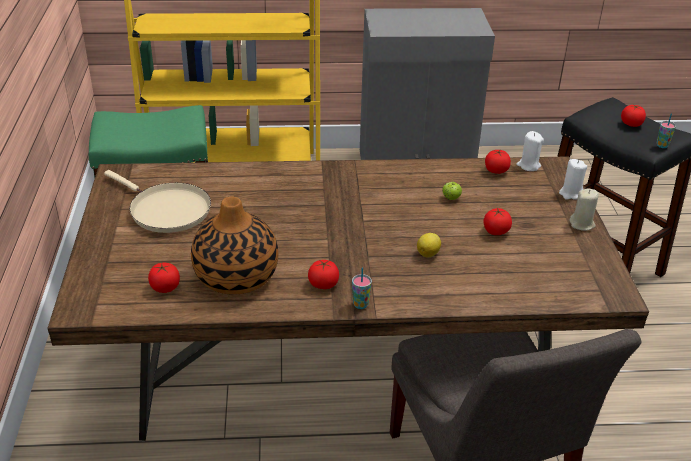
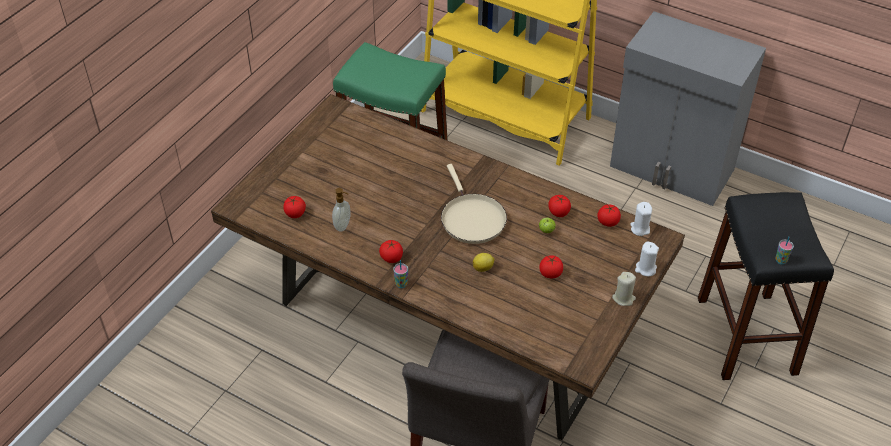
camera: 35 degrees right, 10 degrees up
(166, 210) = (342, 153): beige frying pan -> beige frying pan (471, 218)
(236, 276) = (343, 225): vase -> soap dispenser
(631, 124) = (782, 227): tomato -> tomato (558, 212)

